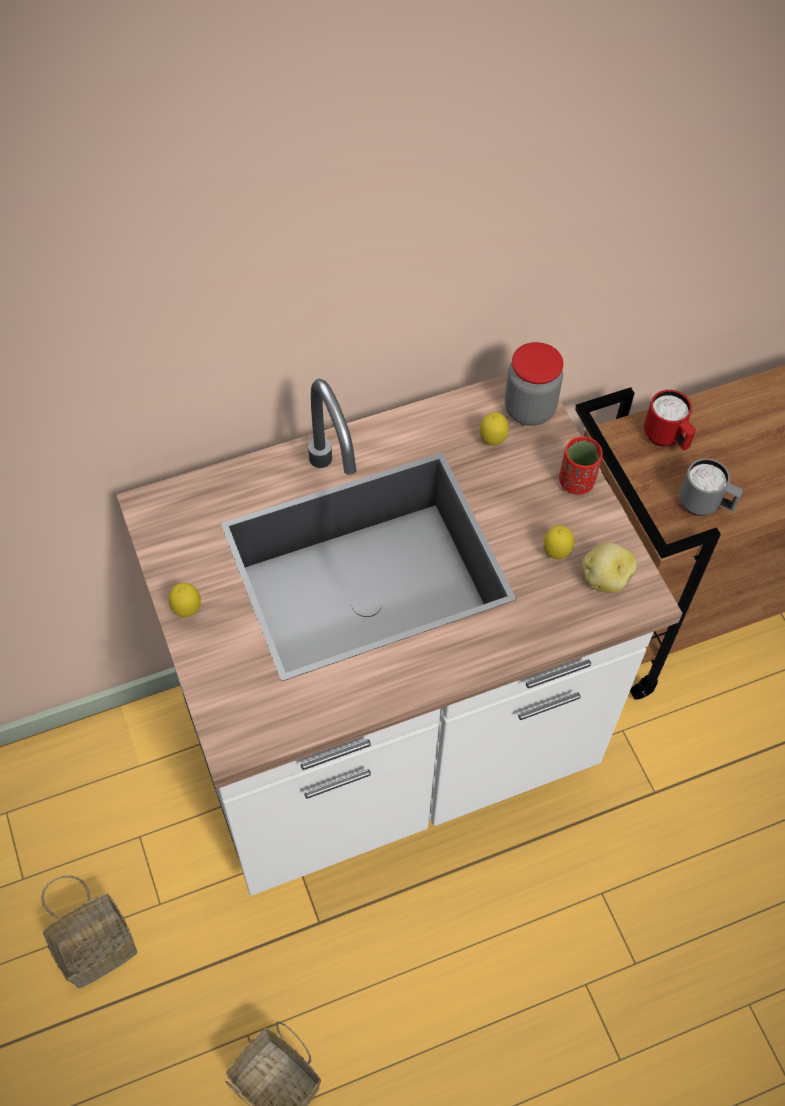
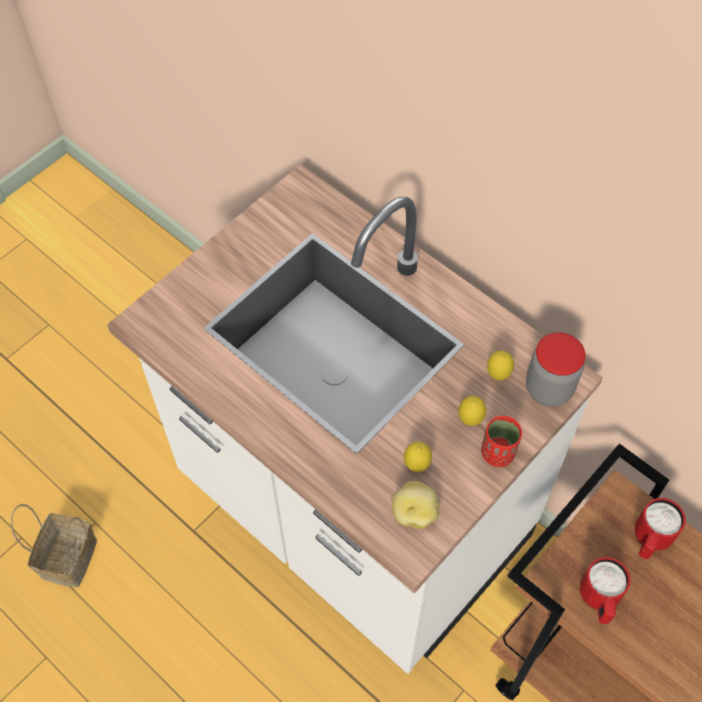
camera: 65 degrees right, 0 degrees up
(98, 946) = (116, 402): basket -> none
(187, 610) = (230, 247): lemon -> lemon (470, 420)
(705, 505) = (599, 600): grey mug -> red mug

